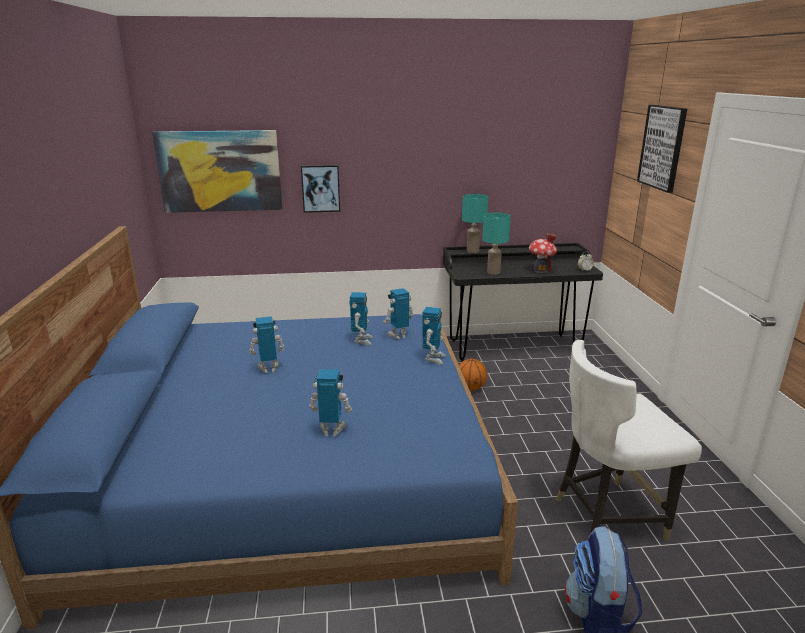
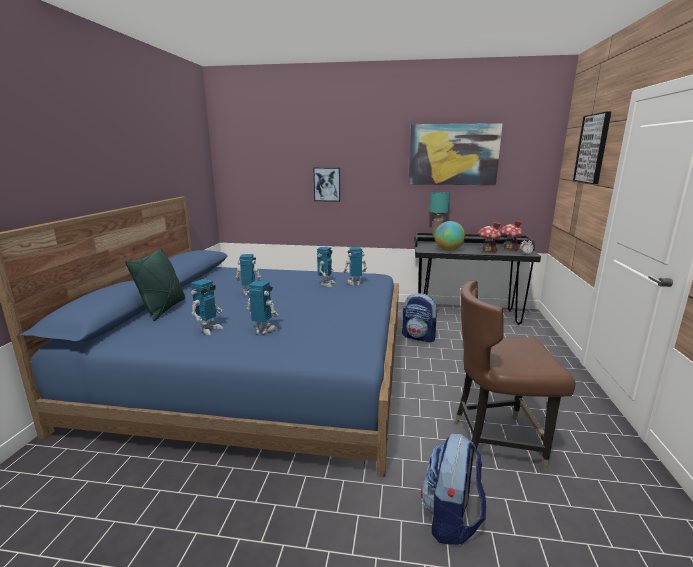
camera: 15 degrees right, 5 degrees down
(164, 413) = (163, 309): none -> green pillow
(220, 171) = (260, 170): picture -> picture (453, 154)
(433, 358) = (371, 298): toy robot -> toy robot (209, 329)
(470, 388) = (419, 337): basketball -> backpack
(494, 272) = (448, 250): turquoise table lamp -> globe
(562, 264) = (509, 249): none -> toy house
(608, 515) = (496, 441): white chair -> brown chair

